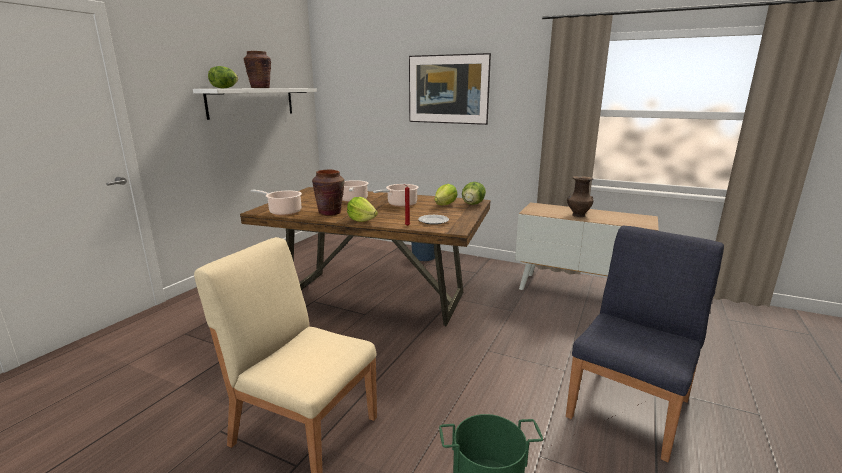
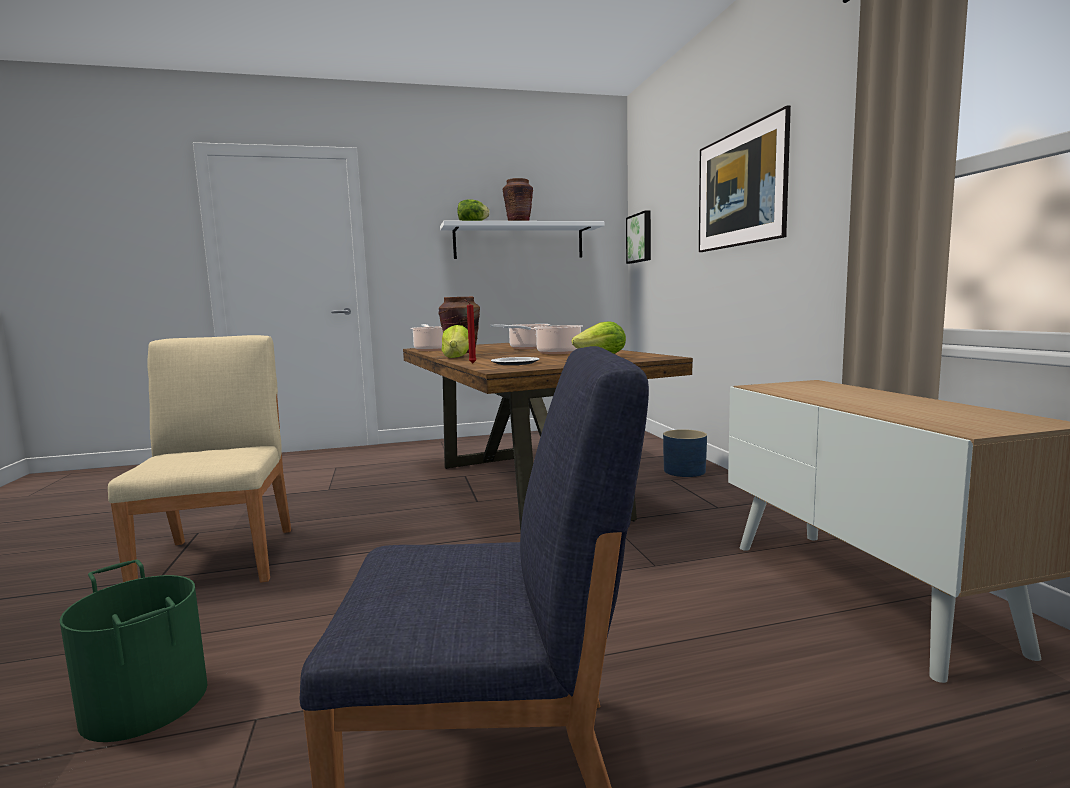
camera: 50 degrees right, 10 degrees down
(334, 100) = (640, 238): none -> picture
(472, 204) = (641, 358): lettuce -> none
(577, 215) = (842, 399): brown vase -> none

